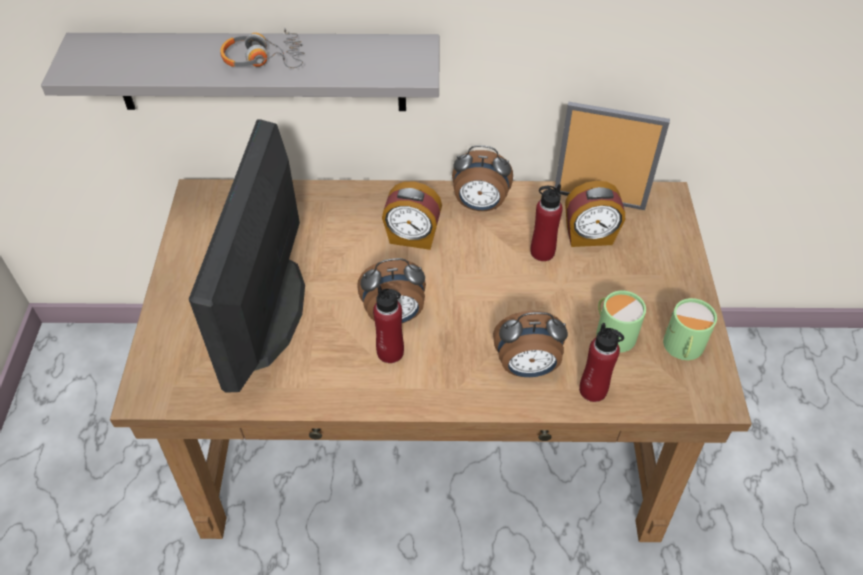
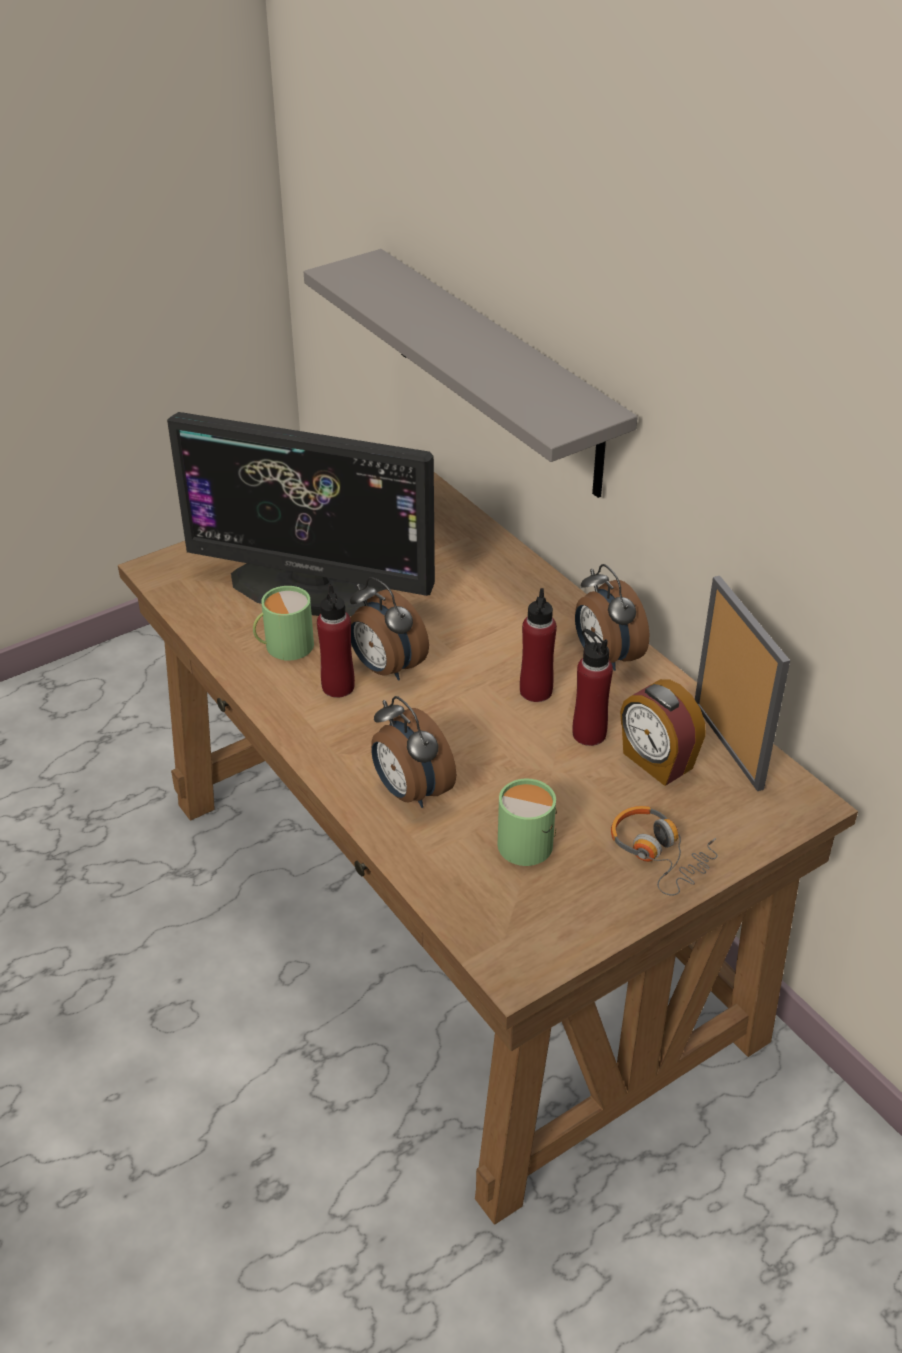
camera: 55 degrees right, 10 degrees down
(264, 59) = (466, 345): headphones -> headphones (658, 855)
(266, 311) = (311, 587): monitor -> monitor turned 135 degrees counterclockwise
(412, 237) = (503, 631): alarm clock -> none
(593, 390) = (428, 856): red bottle -> red bottle (536, 691)
(682, 347) = (564, 909): green mug -> green mug (284, 646)

